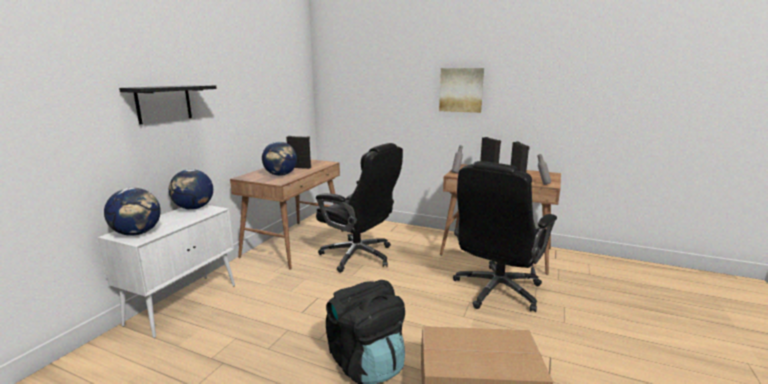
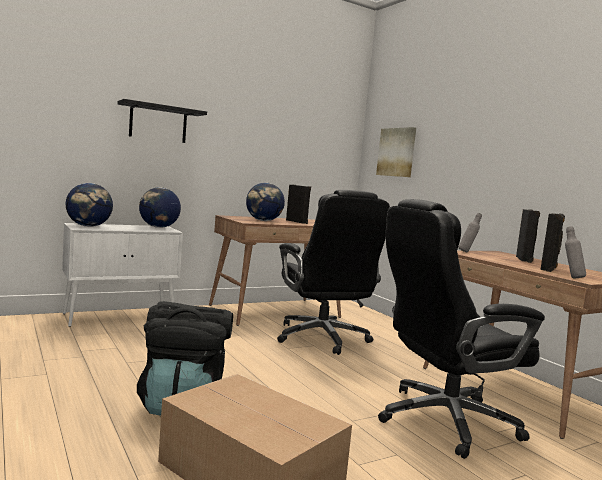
camera: 35 degrees right, 10 degrees down
(461, 90) = (515, 144): picture -> picture (397, 152)

